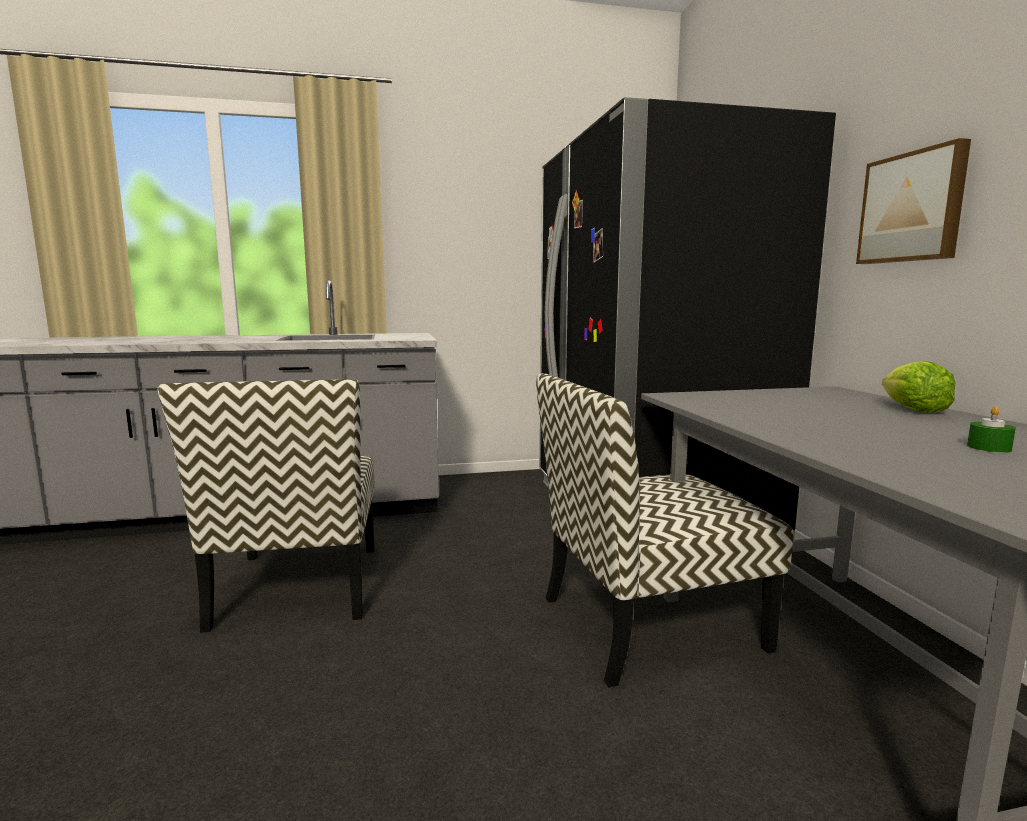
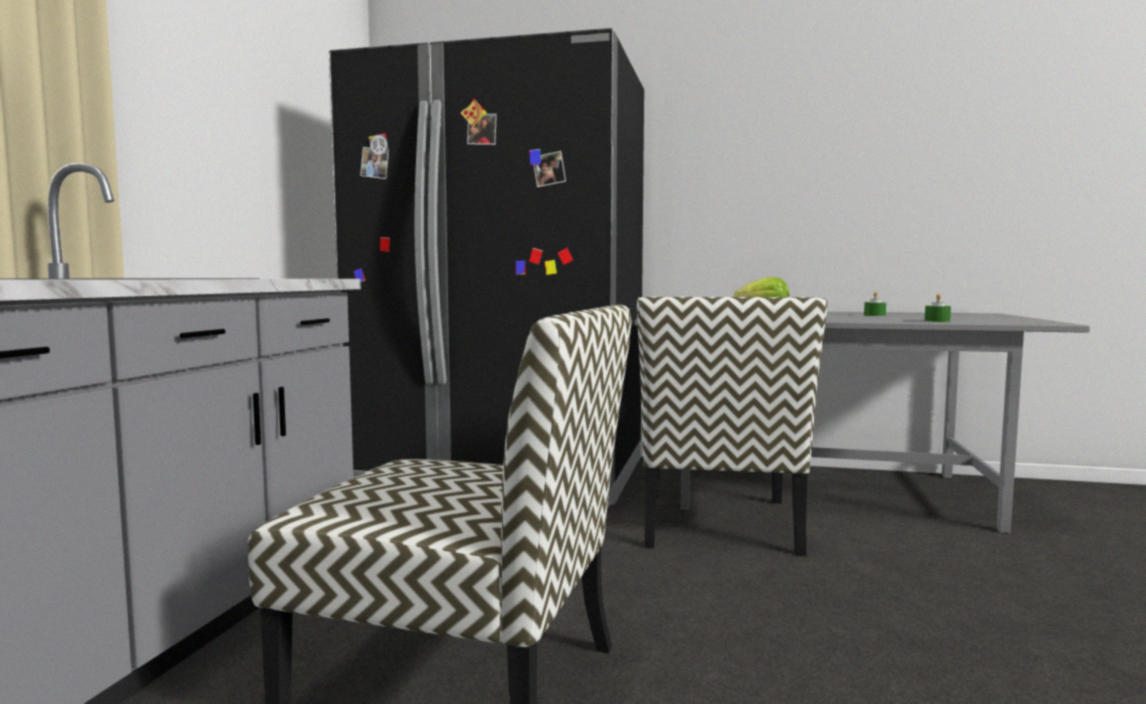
camera: 65 degrees left, 5 degrees down
(913, 208) = (718, 173): picture -> none
(923, 476) = (937, 321): none -> green candle

